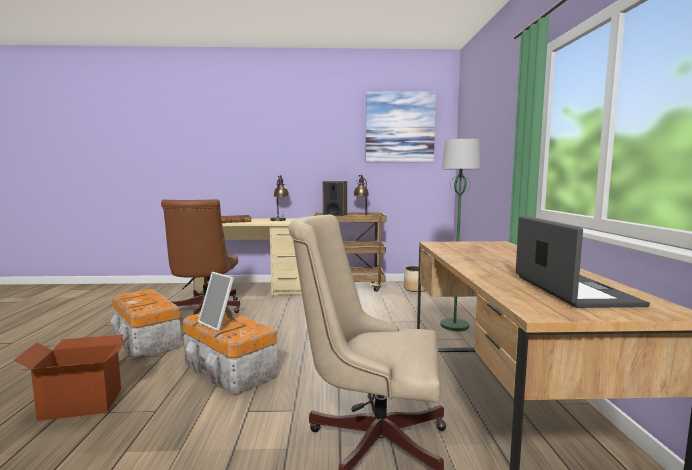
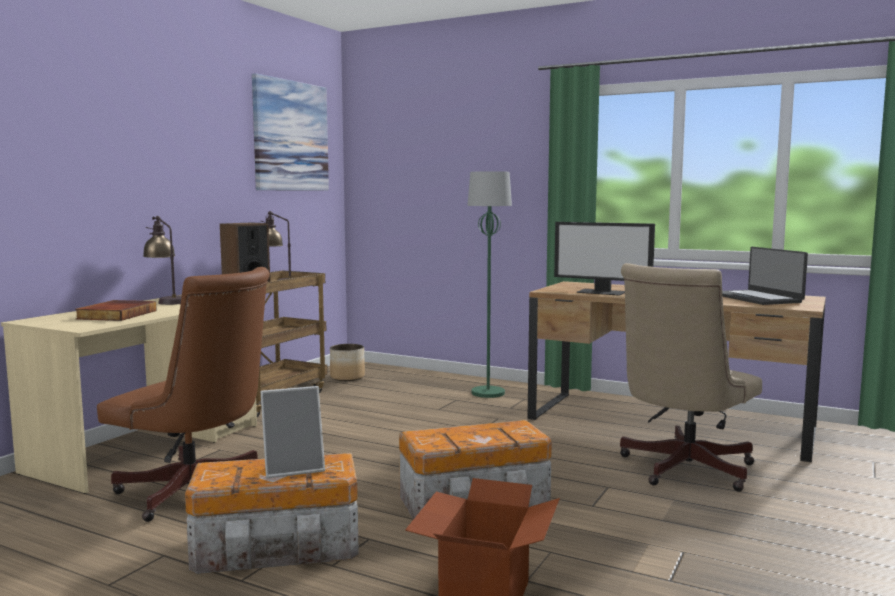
camera: 60 degrees left, 0 degrees up
(219, 323) = (477, 437): picture frame -> picture frame (294, 468)
(462, 251) = (602, 292): none -> monitor
(571, 290) = (757, 298): laptop -> laptop turned 135 degrees counterclockwise

